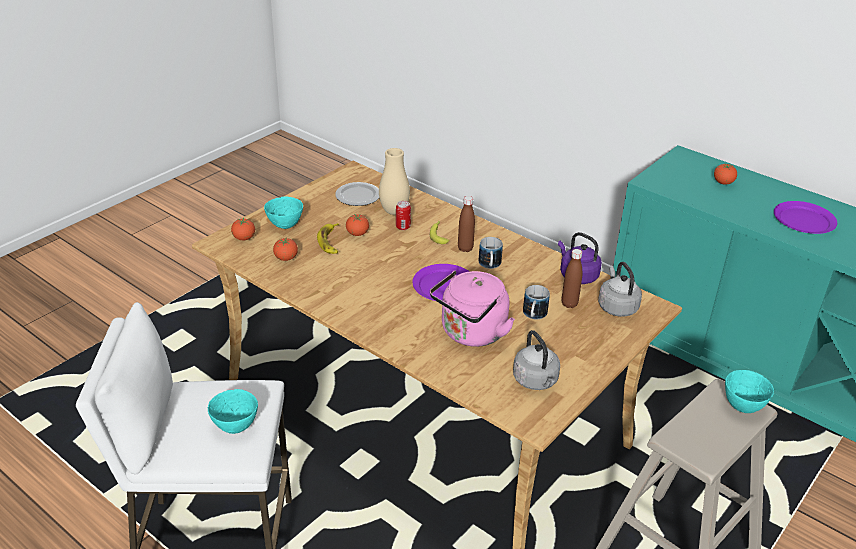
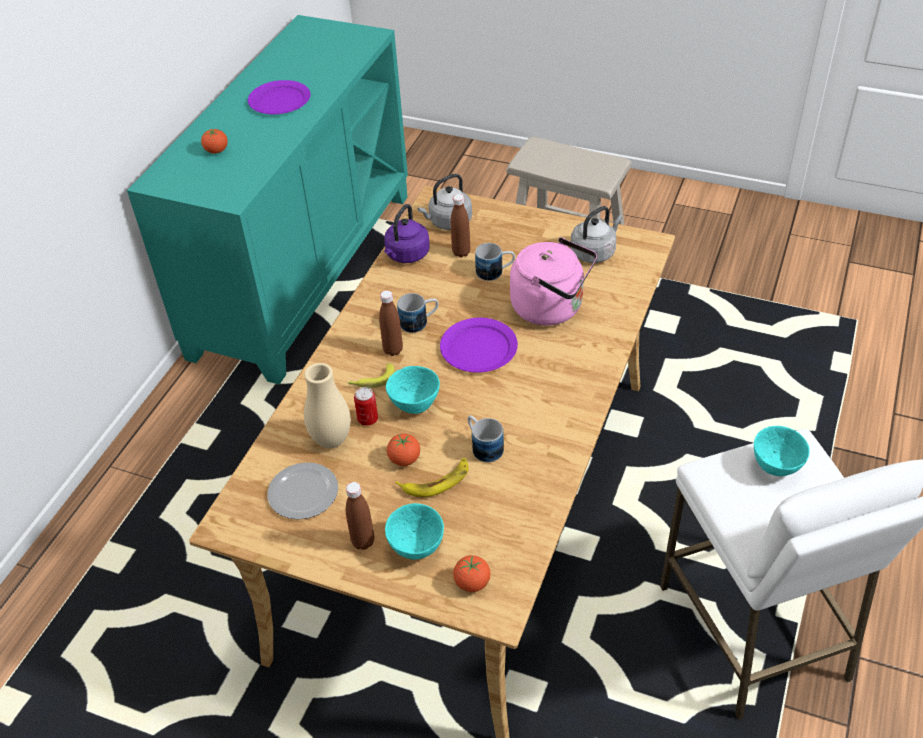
camera: 105 degrees left, 10 degrees up
(286, 258) = (497, 513): tomato -> none
(305, 209) = (363, 541): none -> brown bottle
(345, 266) = (483, 446): none -> mug
(742, 406) = (538, 151): turquoise bowl -> turquoise bowl (415, 406)

